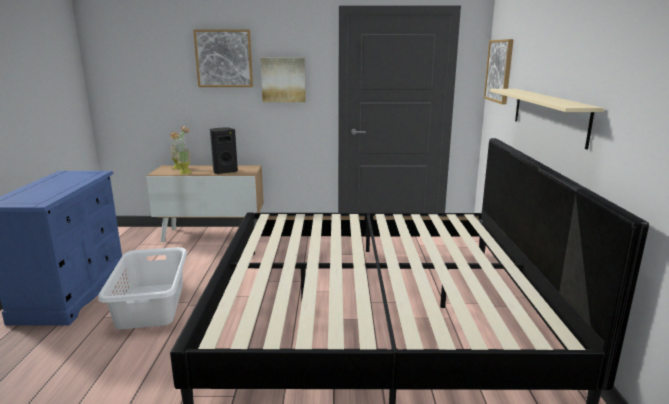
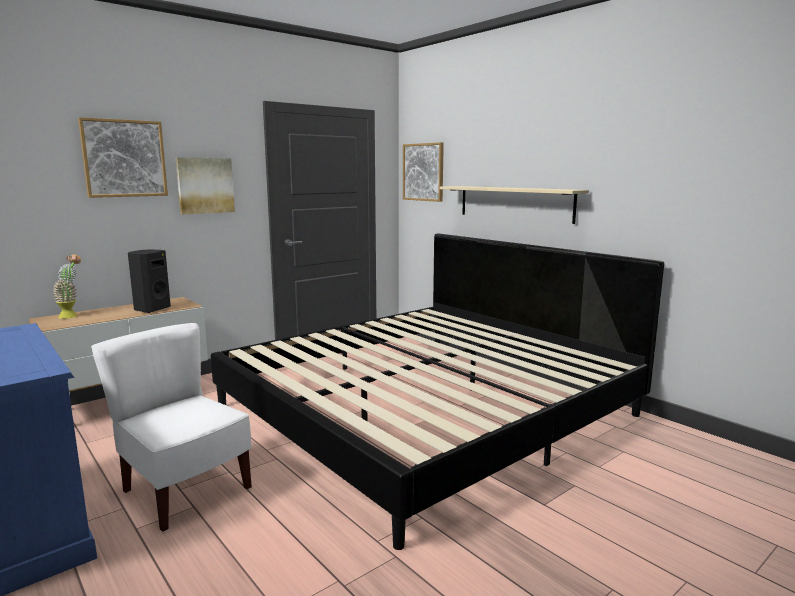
camera: 40 degrees left, 5 degrees down
(152, 305) = (184, 491): white laundry basket -> white chair
(183, 173) = (95, 320): potted plant -> none

